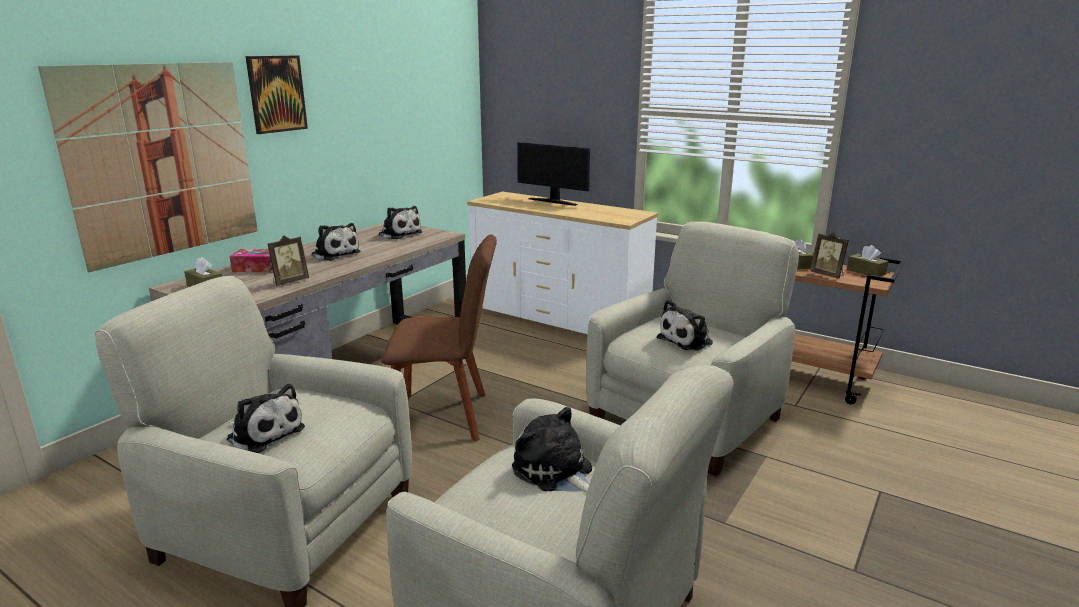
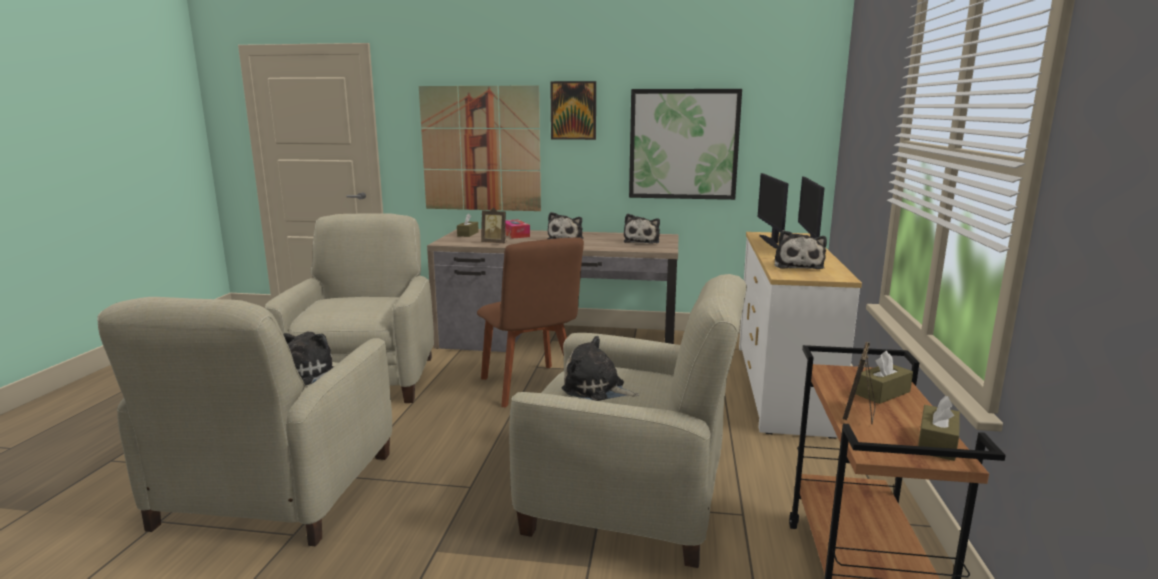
camera: 65 degrees right, 5 degrees down
(264, 433) = (336, 304): plush toy -> plush toy (798, 265)
(383, 124) = (683, 144): none -> picture
(516, 203) = (771, 242): none -> monitor

